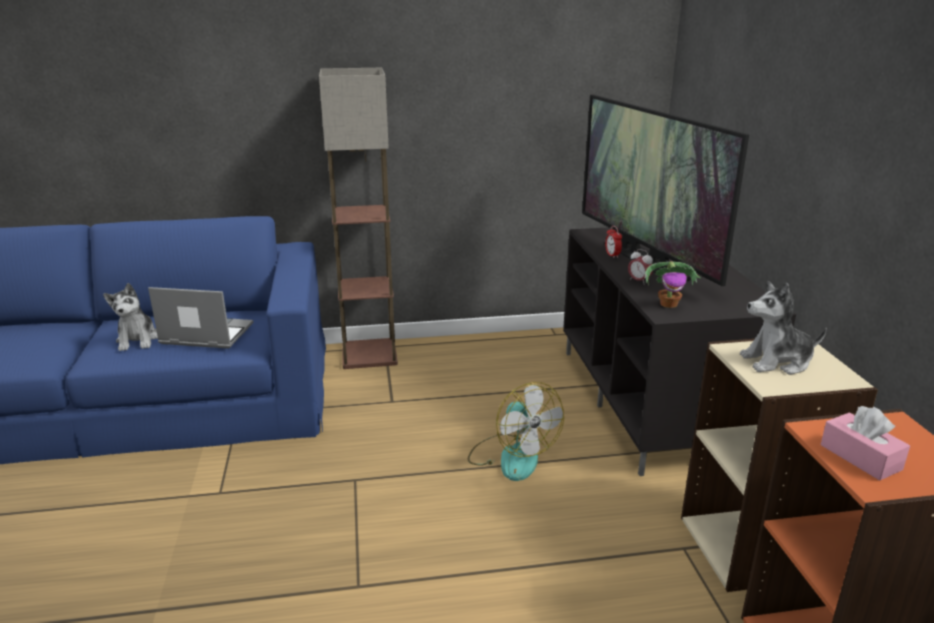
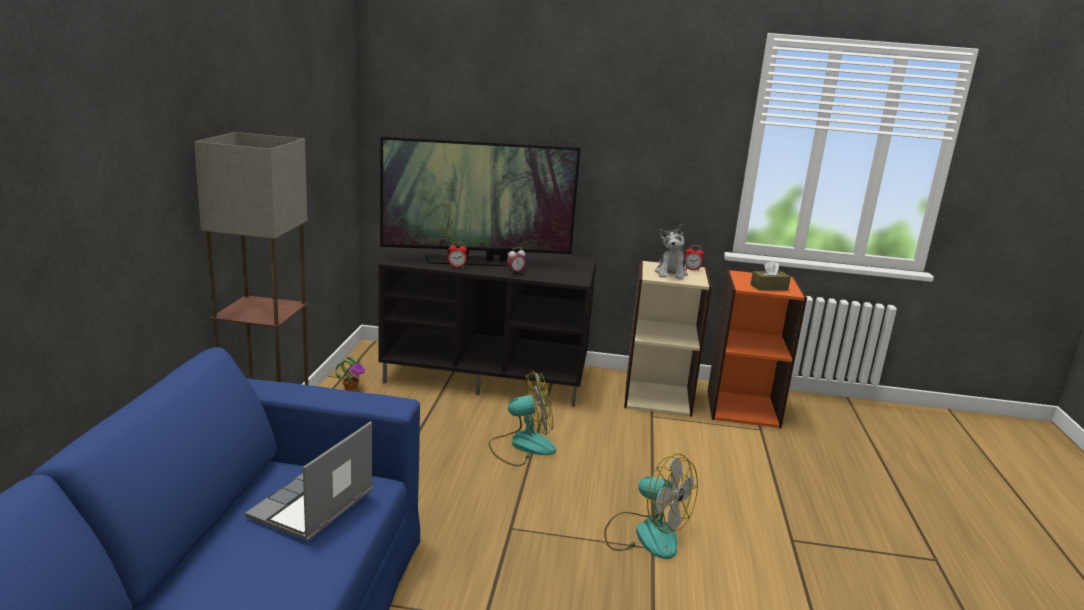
camera: 75 degrees left, 5 degrees down
(138, 340) = (269, 564): plush toy -> none
(383, 577) = (646, 534): none -> fan
(669, 304) = (561, 276): potted plant -> potted plant (350, 387)
(833, 377) = (692, 269): none -> alarm clock
(860, 457) = (769, 287): pink tissue box -> brown tissue box

